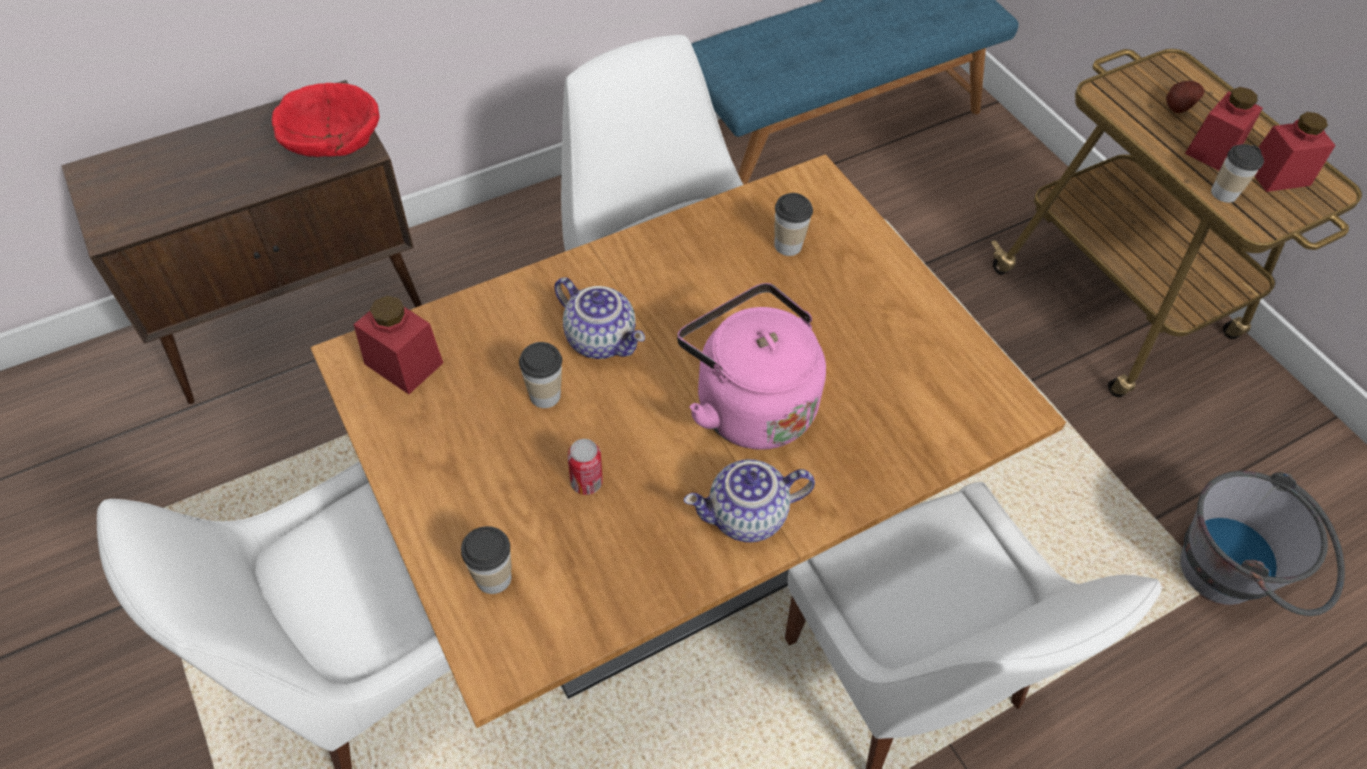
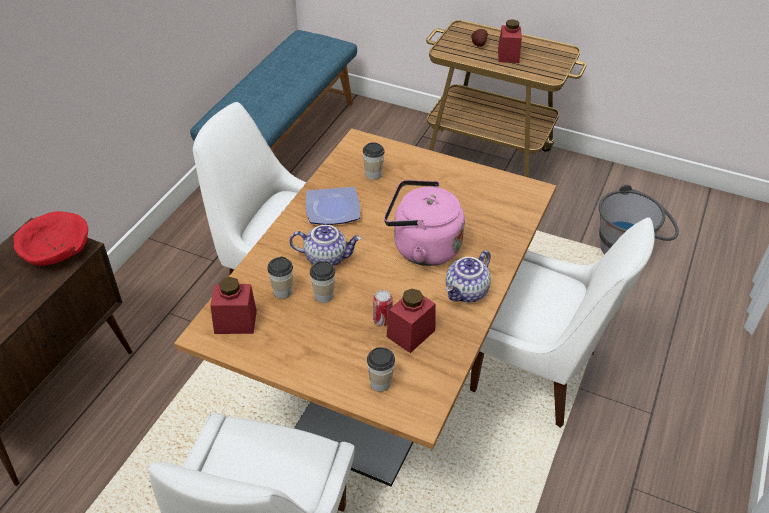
camera: 35 degrees left, 10 degrees down
(677, 269) = (332, 210): none -> plate
(1223, 193) = (528, 71): cup -> cup (282, 291)
(1278, 175) = (541, 54): red jar -> red jar (410, 333)

